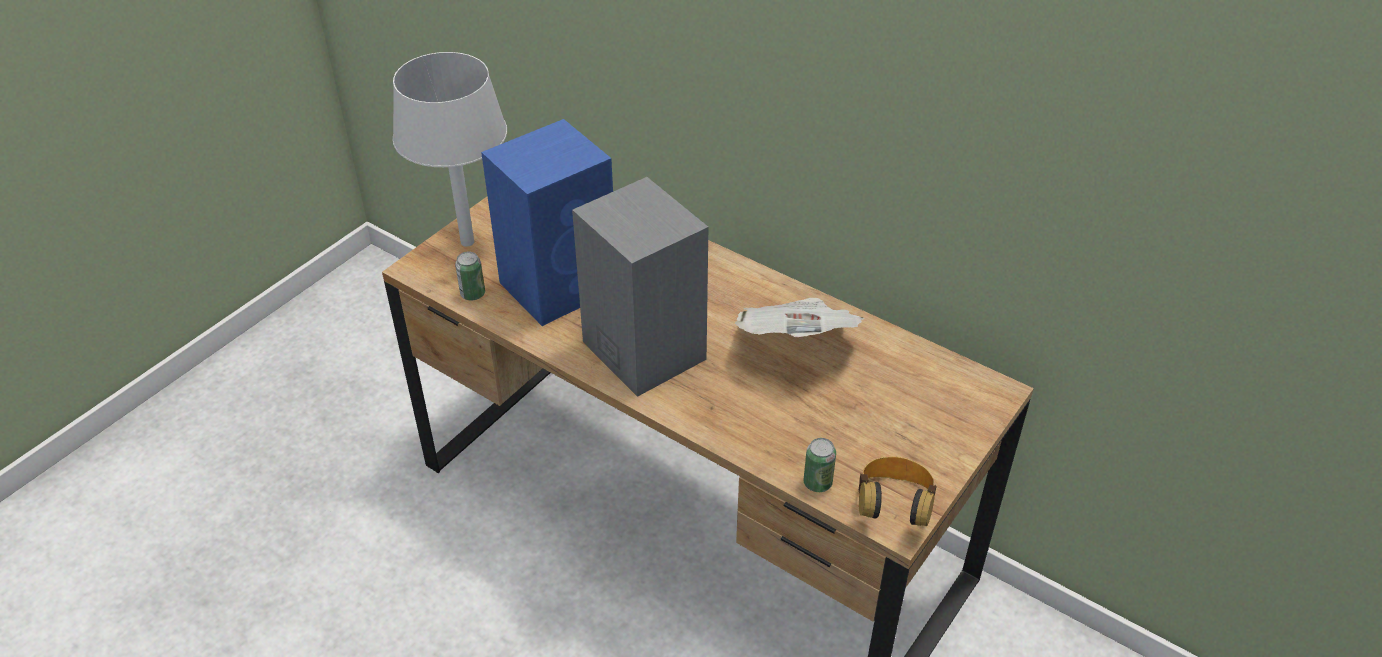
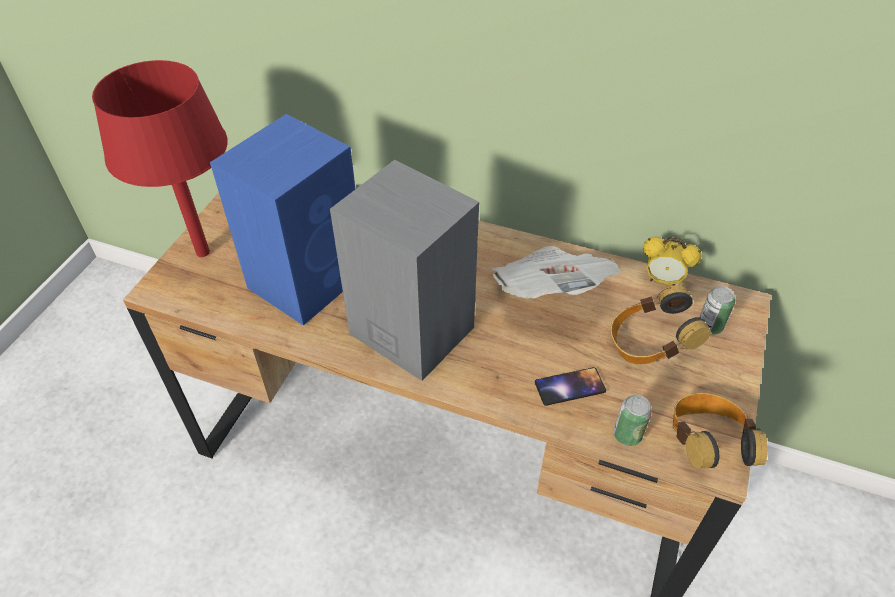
camera: 15 degrees left, 5 degrees up
(468, 242) = (203, 252): grey table lamp -> red table lamp
(473, 294) = (223, 305): can -> can (710, 326)
(779, 430) = (569, 386): none -> phone
(878, 409) = (649, 345): none -> headphones
(921, 353) = (662, 280): none -> alarm clock

